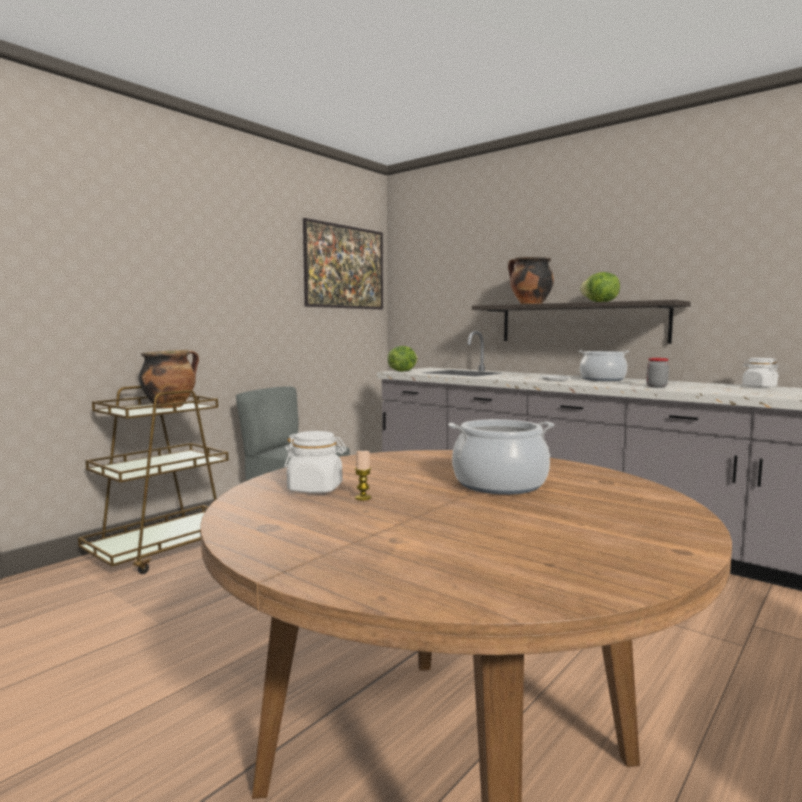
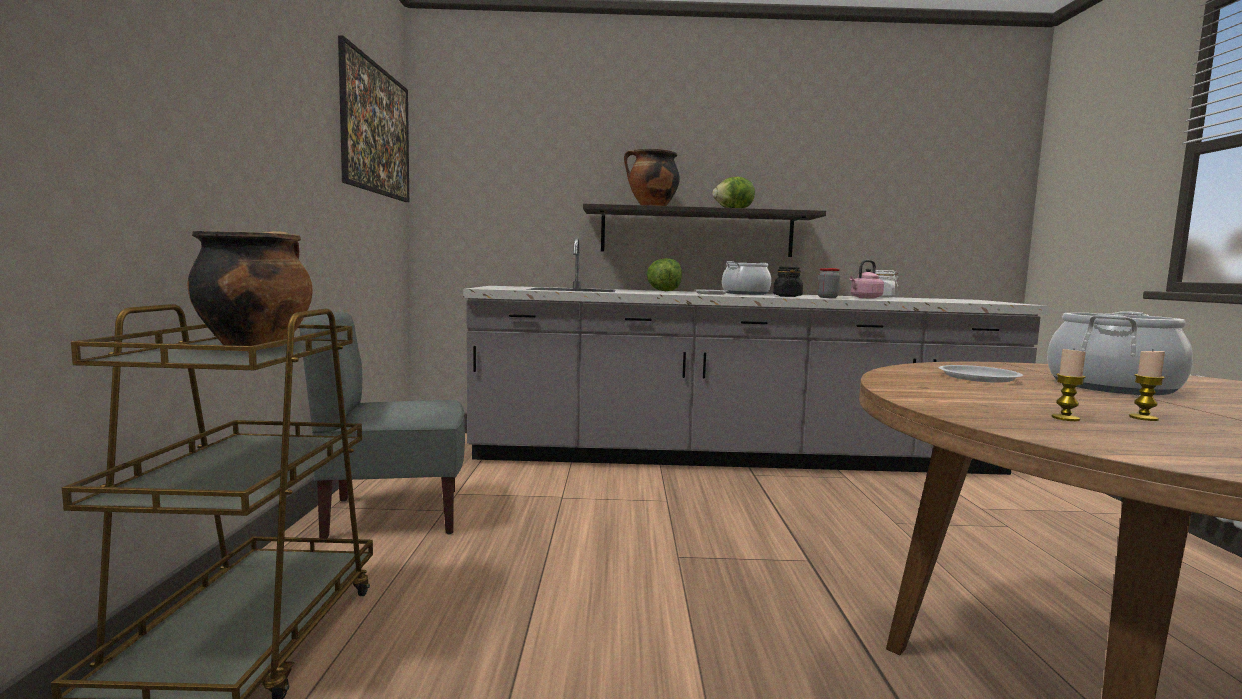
camera: 40 degrees left, 0 degrees up
(315, 488) = (1065, 418): white jar -> candle
(402, 371) = (494, 288): lettuce -> lettuce (664, 291)
(437, 465) = (979, 378): none -> white plate
(619, 384) = (787, 296): none -> black jar
(711, 388) = (865, 298): none -> pink kettle

